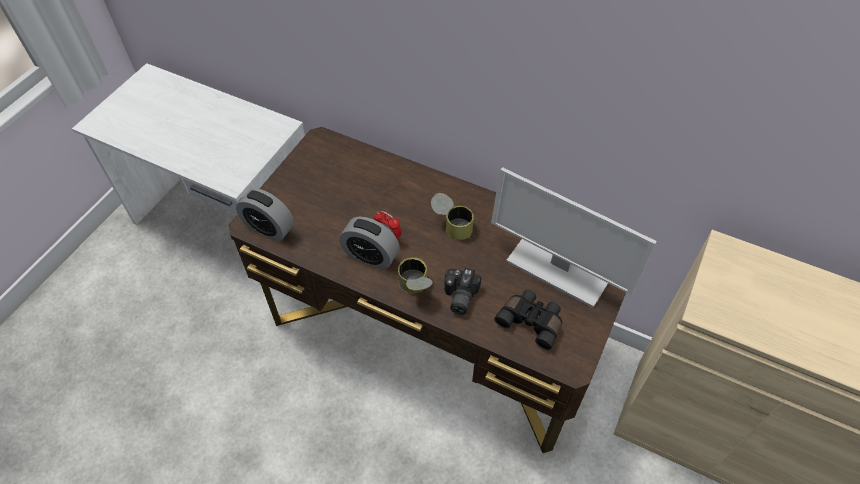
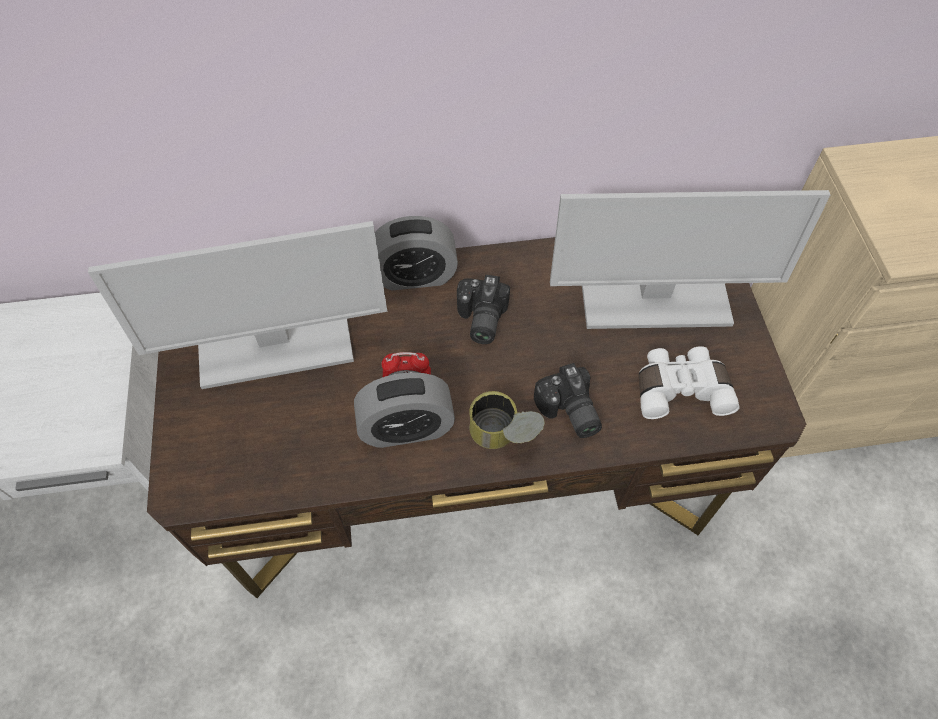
camera: 35 degrees left, 5 degrees up
(269, 228) = (220, 478): alarm clock -> alarm clock (415, 276)
(340, 182) = (274, 346): none -> monitor
(452, 225) = (479, 319): can -> camera
(531, 321) = (680, 388): black binoculars -> white binoculars

